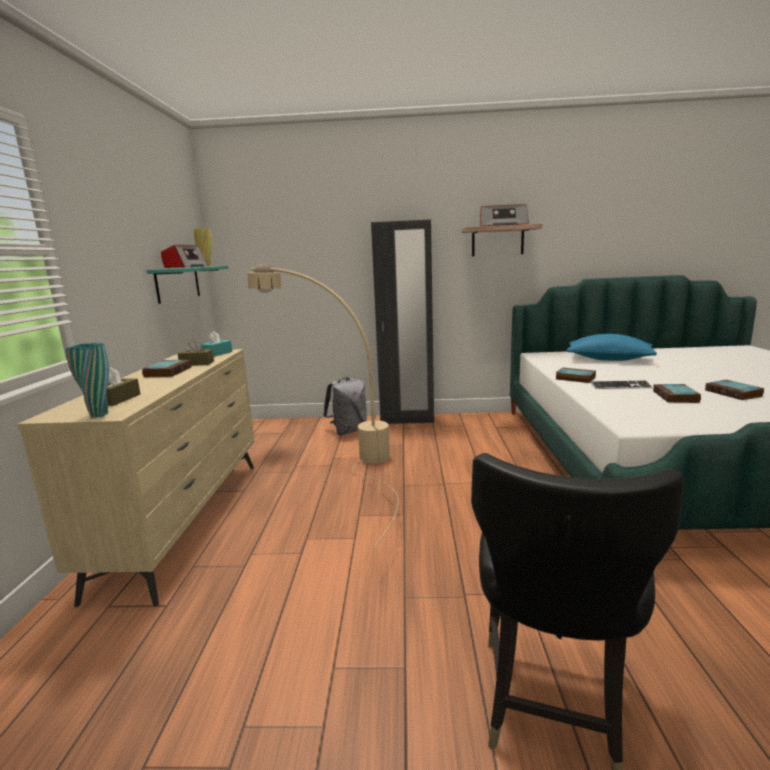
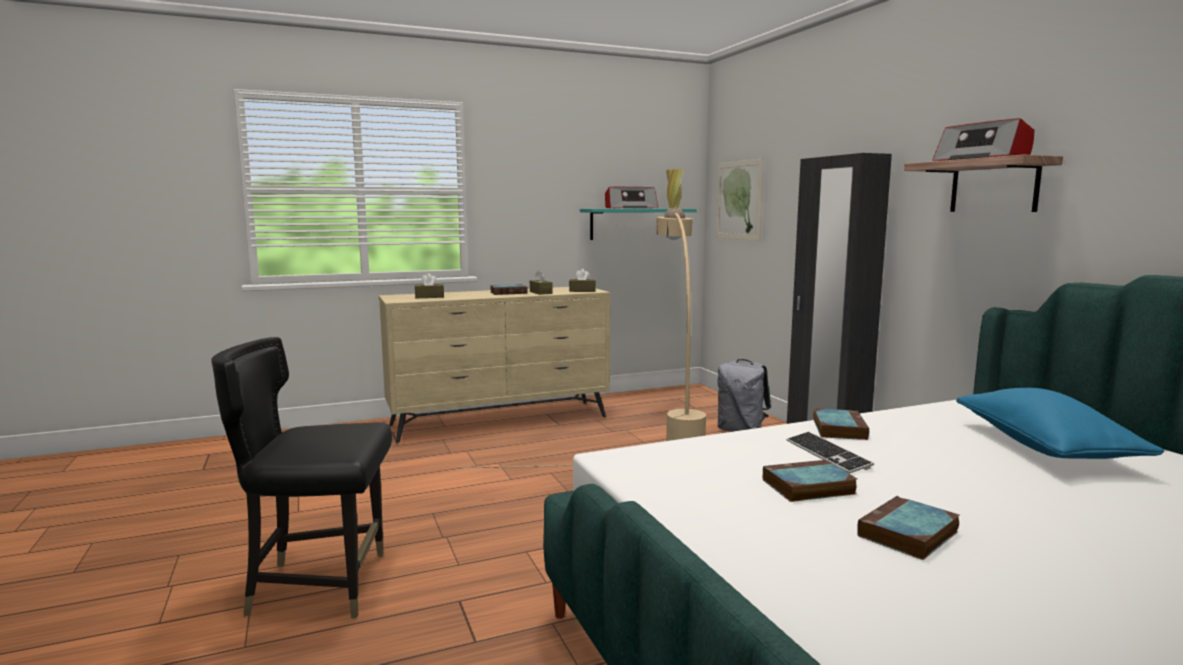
camera: 65 degrees right, 5 degrees down
(99, 415) = (395, 299): turquoise vase -> none
(217, 353) = (582, 291): turquoise tissue box -> brown tissue box
(262, 256) = (739, 200): none -> picture

